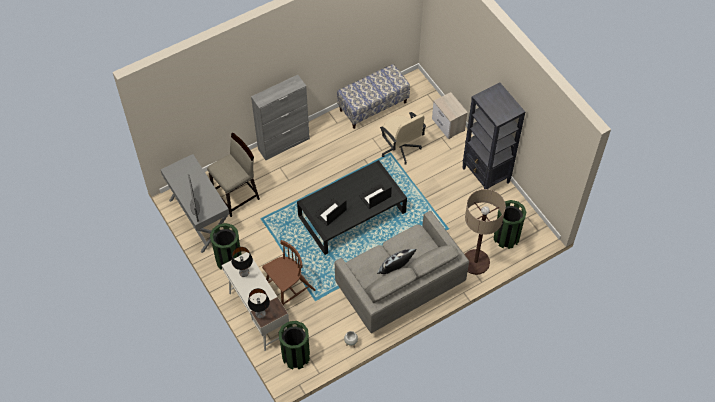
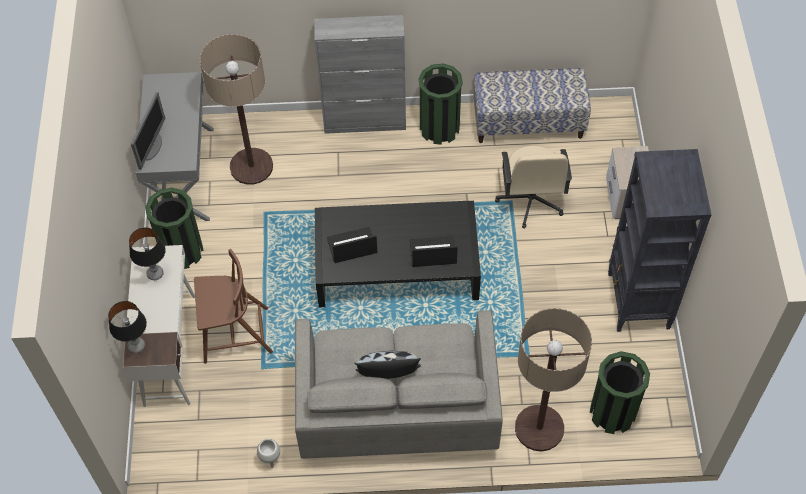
camera: 30 degrees right, 0 degrees up
(236, 197) = (251, 167): beige stool -> floor lamp
(296, 356) = (180, 438): green trash can -> green trash can (439, 128)

